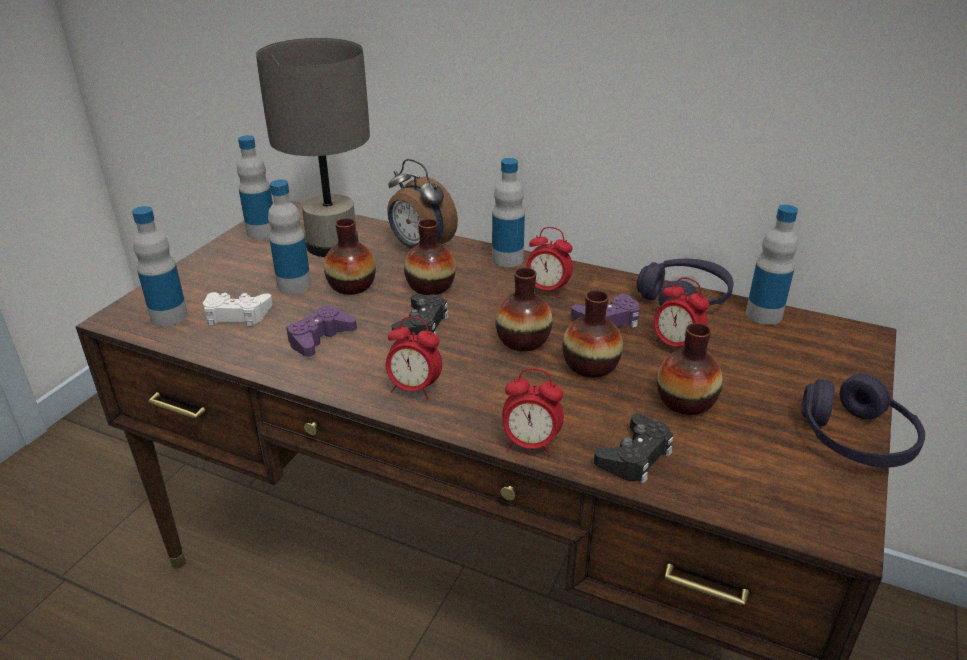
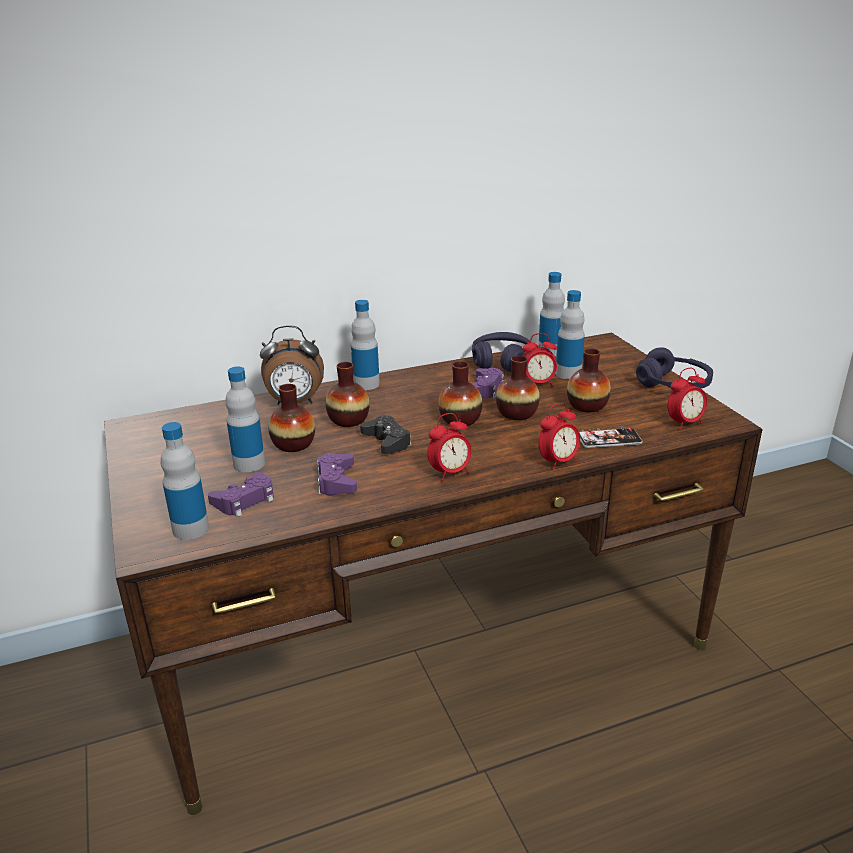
camera: 45 degrees left, 5 degrees down
(236, 315) = (245, 500): white game controller -> purple game controller
(262, 232) = (143, 447): bottle -> bottle (568, 373)
(331, 245) = (222, 429): grey table lamp -> none
(547, 290) = (423, 389): alarm clock -> alarm clock (684, 423)
(635, 456) = (609, 439): black game controller -> phone

